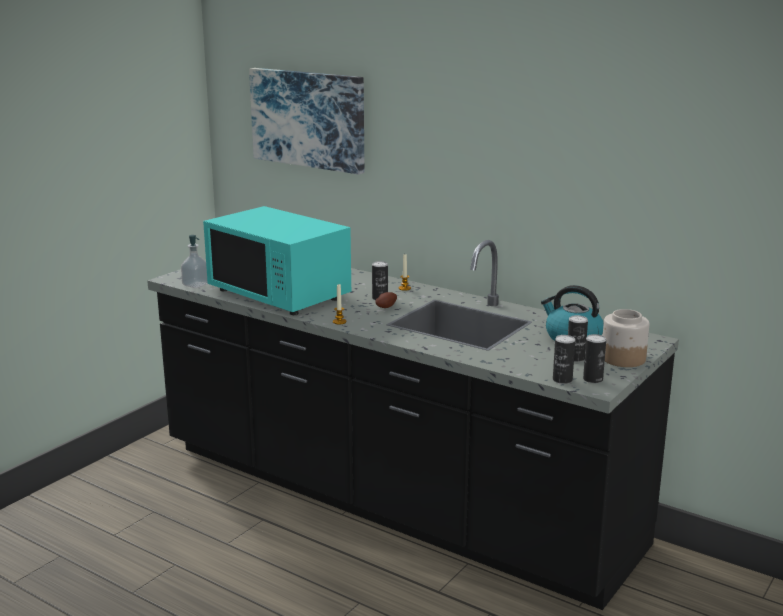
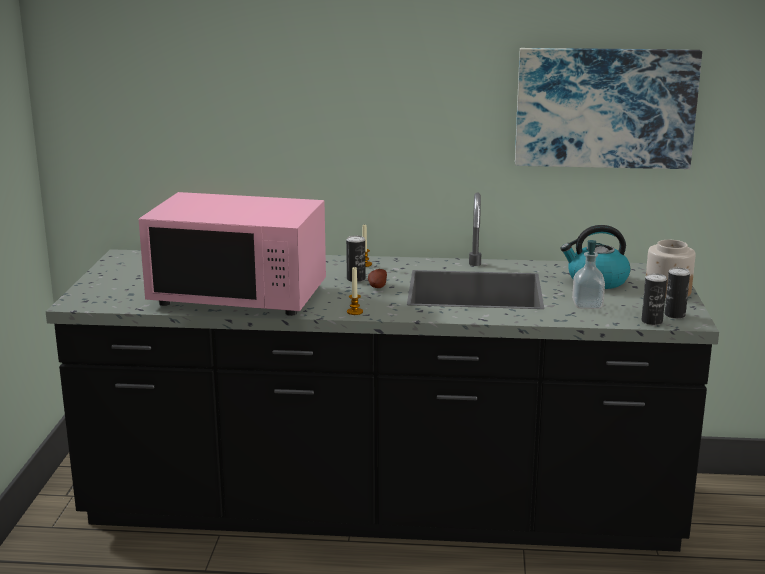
camera: 30 degrees left, 0 degrees up
(196, 285) = (119, 305): soap dispenser -> soap dispenser (587, 305)
(280, 294) = (239, 296): turquoise microwave -> pink microwave
(309, 119) = (198, 79): picture -> picture (604, 107)
(575, 358) = (630, 299): can -> none

